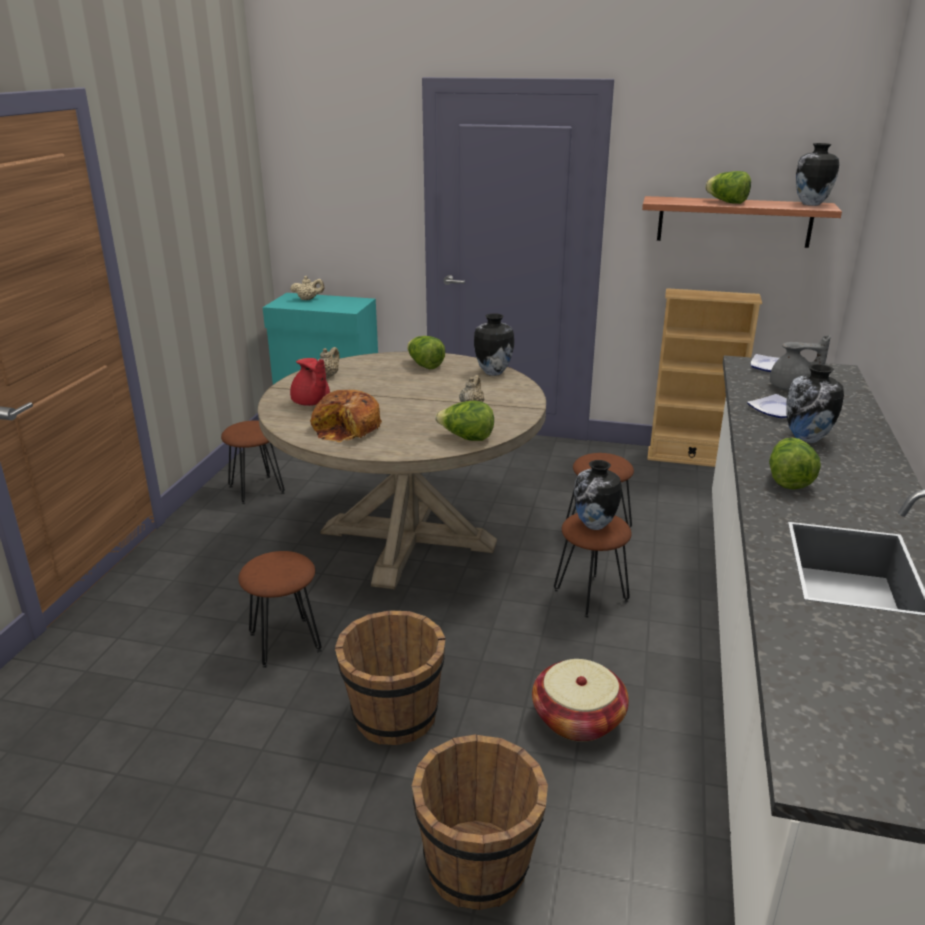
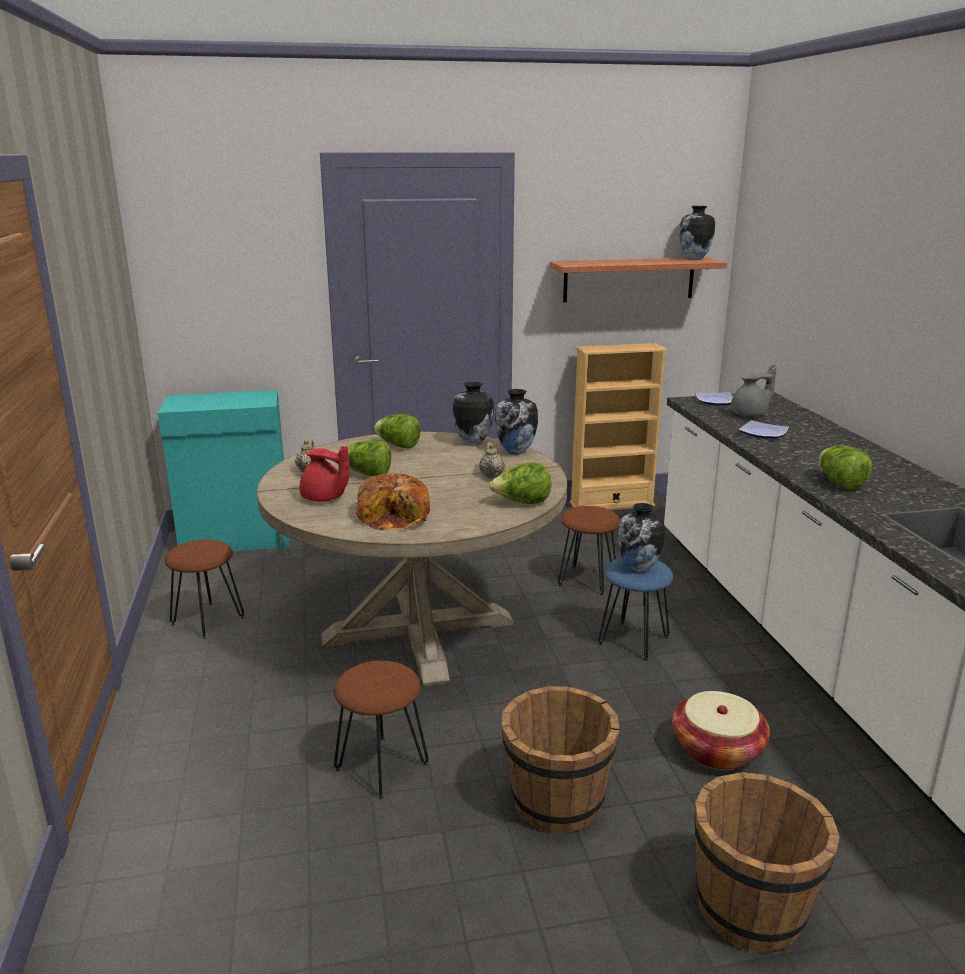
camera: 25 degrees left, 5 degrees down
(308, 299) = (202, 399): beige teapot -> none
(591, 596) = (634, 641): brown stool -> blue stool
(727, 202) = (628, 261): lettuce -> lettuce (367, 474)
(806, 439) = (812, 451): vase -> vase (516, 451)

